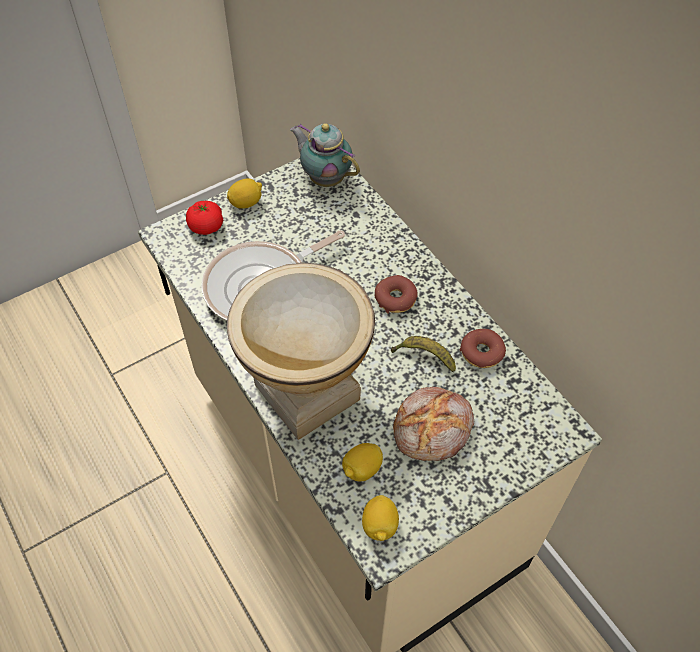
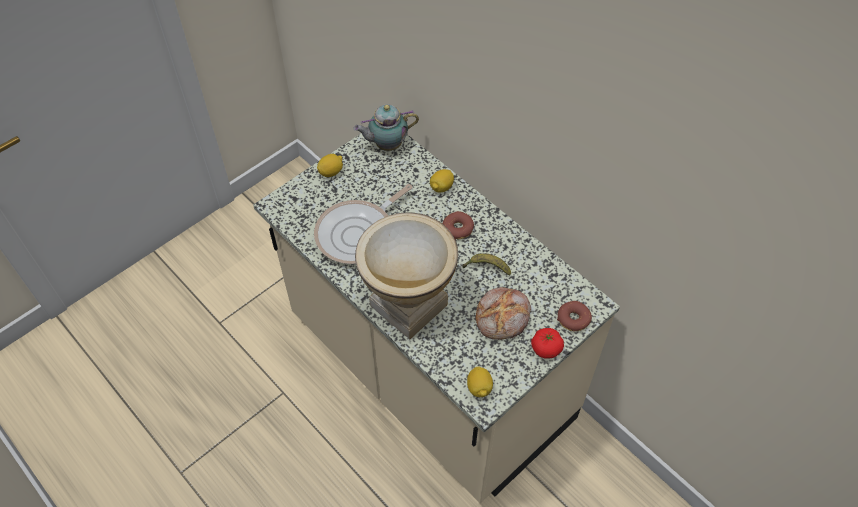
camera: 10 degrees left, 0 degrees up
(206, 226) = (305, 194): tomato -> tomato (546, 348)
(325, 178) = (386, 145): teapot -> teapot turned 45 degrees counterclockwise
(362, 469) = (459, 352): lemon -> lemon (441, 187)
(481, 352) = (527, 259): donut -> donut (573, 319)

